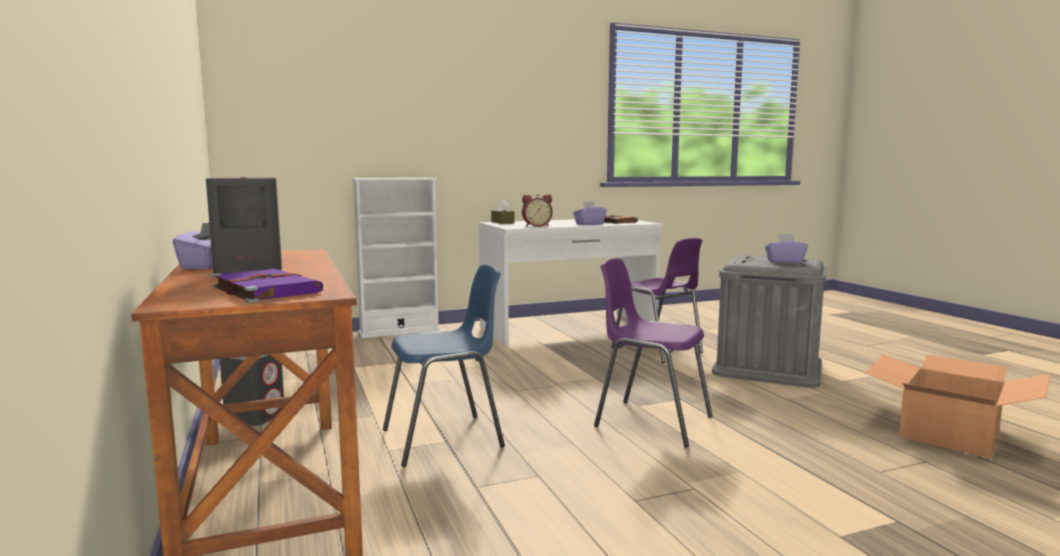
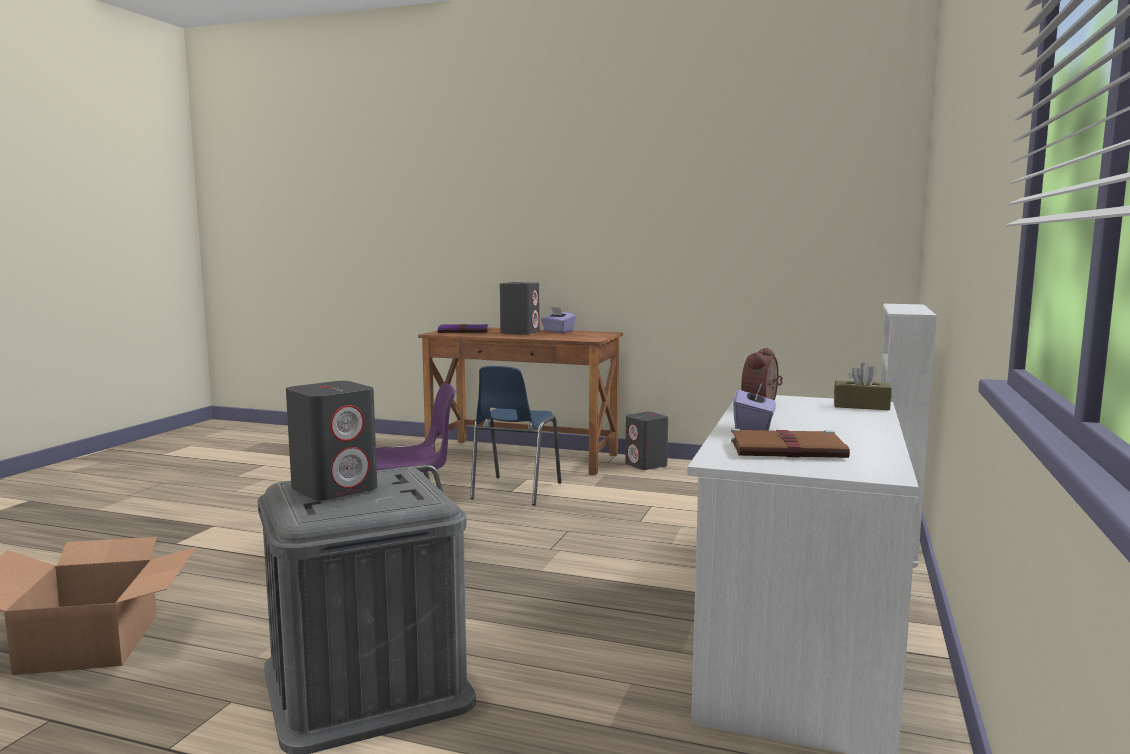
camera: 130 degrees right, 0 degrees up
(658, 351) = (567, 651): purple chair -> none
(784, 262) = (335, 488): purple tissue box -> grey speaker

